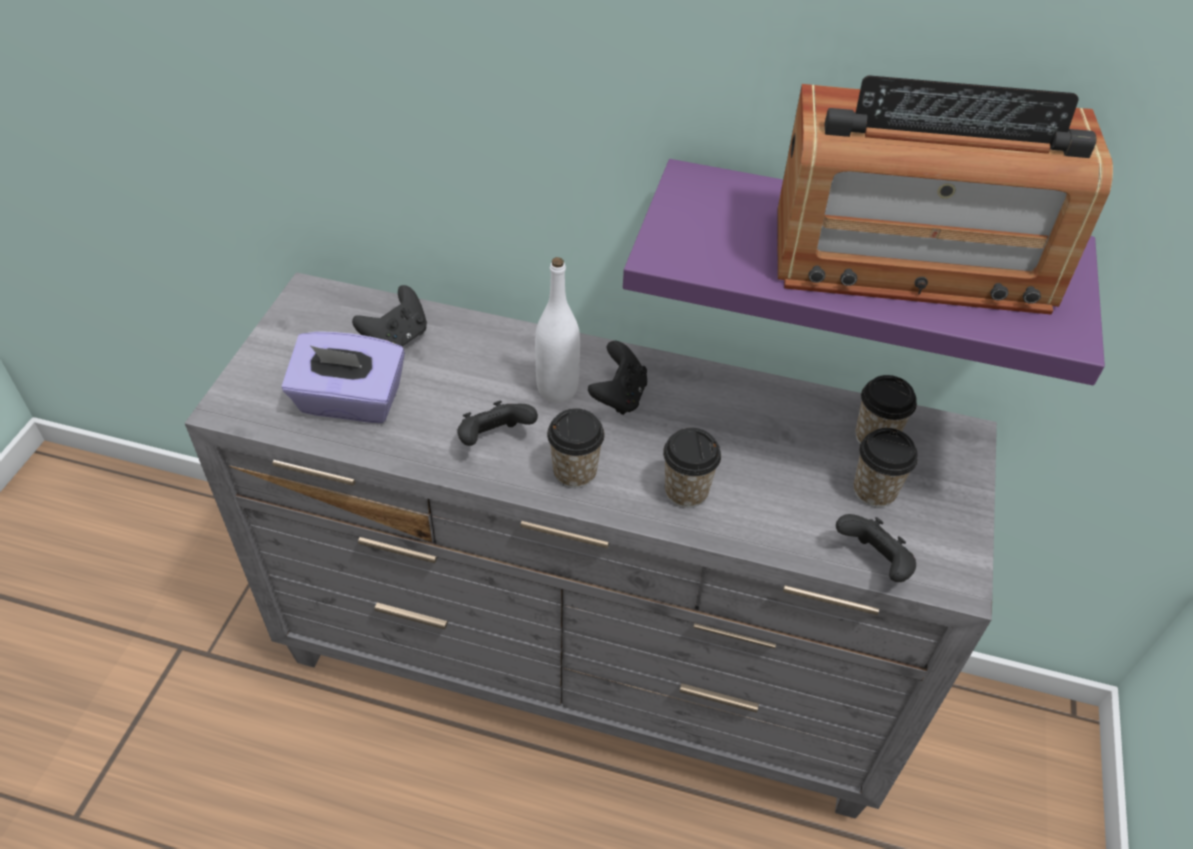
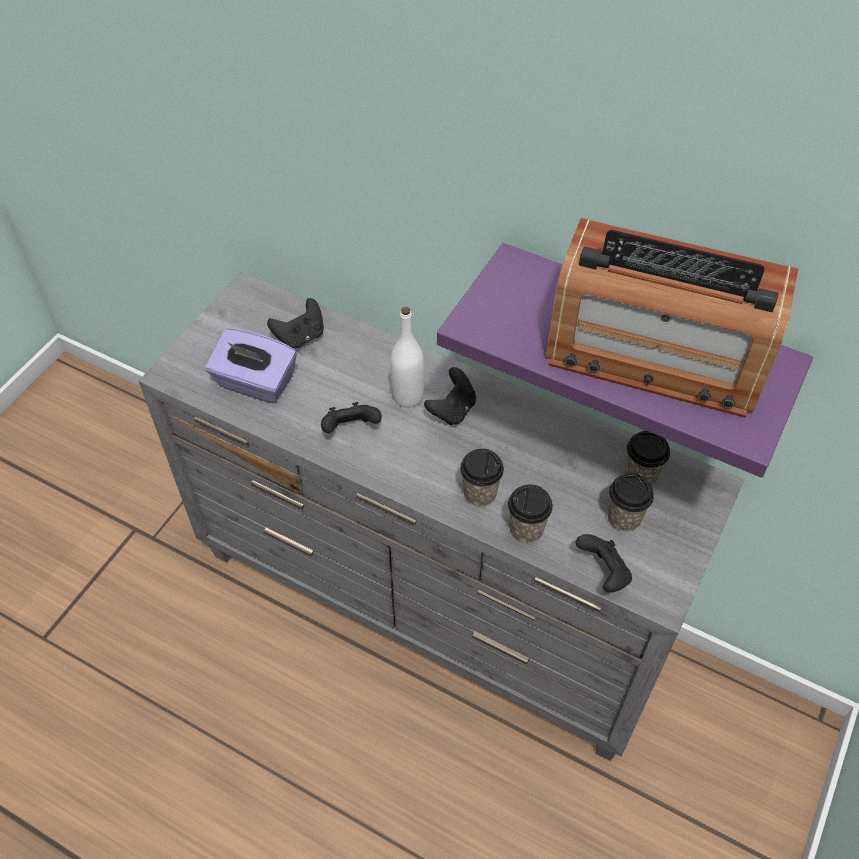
camera: 15 degrees right, 5 degrees up
(575, 472) = (402, 464): cup -> cup (526, 529)

